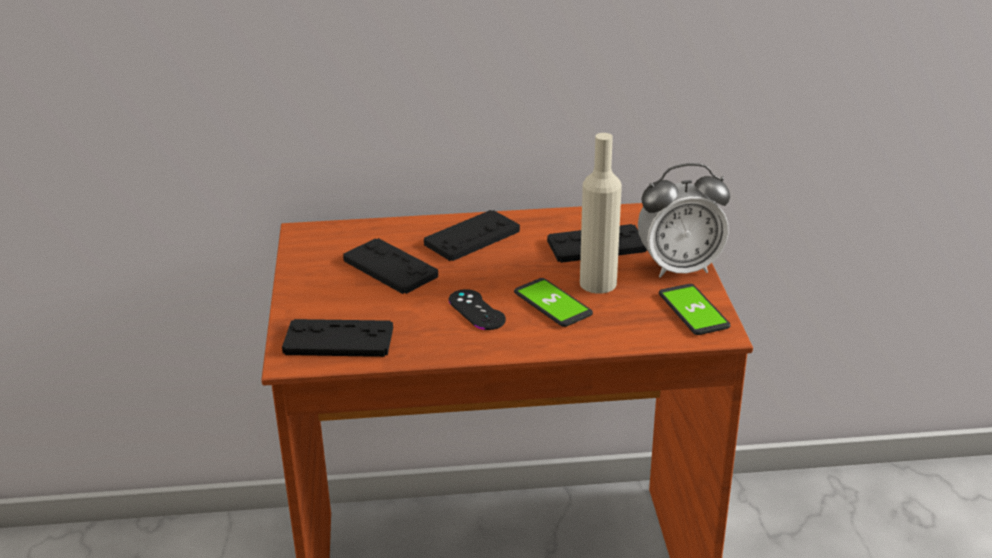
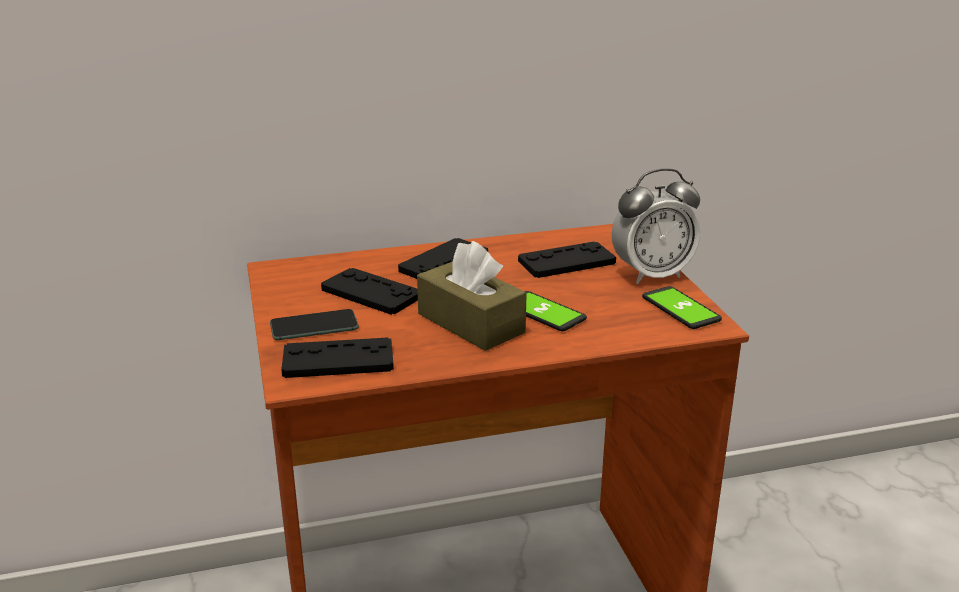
camera: 10 degrees left, 5 degrees down
(326, 301) = (314, 326): none -> phone
(476, 310) = (471, 323): black game controller -> brown tissue box
(598, 283) = (580, 292): beige bottle -> none

